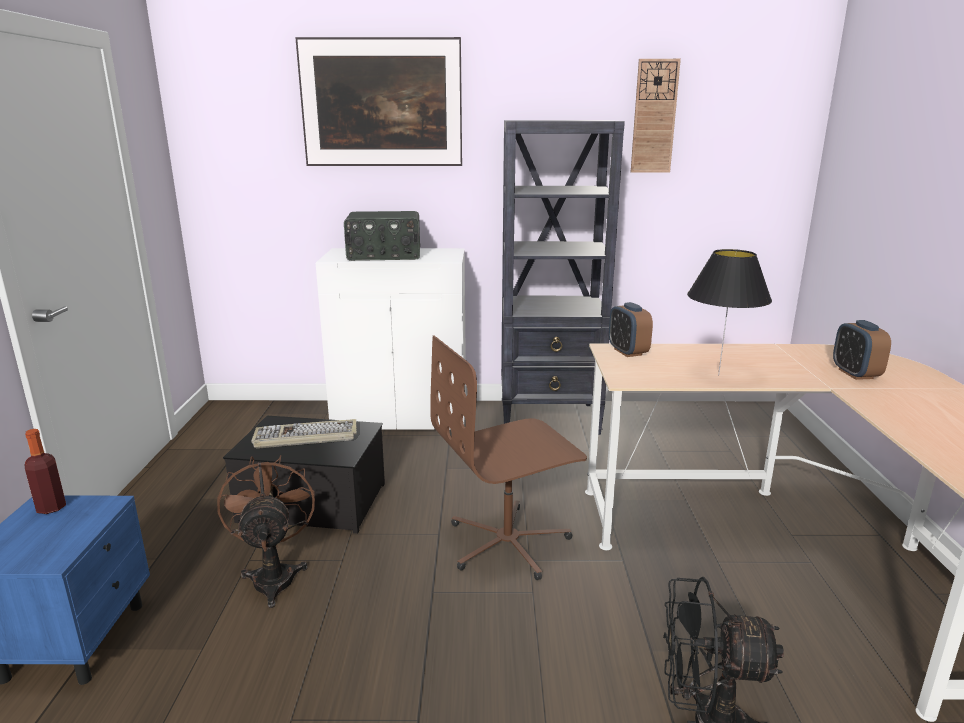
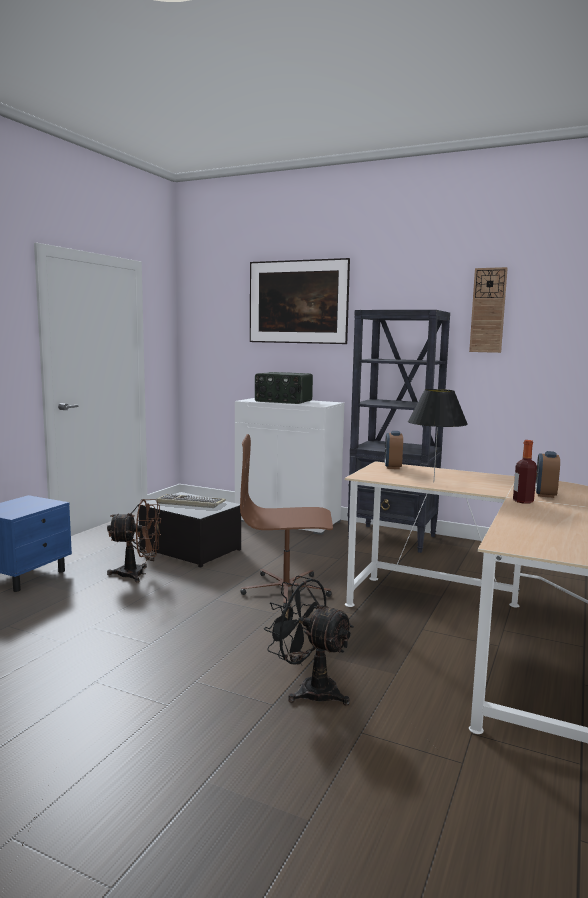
camera: 25 degrees right, 10 degrees down
(51, 508) = (30, 500): bottle -> bottle (523, 501)
(274, 575) = (138, 574): brown fan -> brown fan turned 75 degrees clockwise

